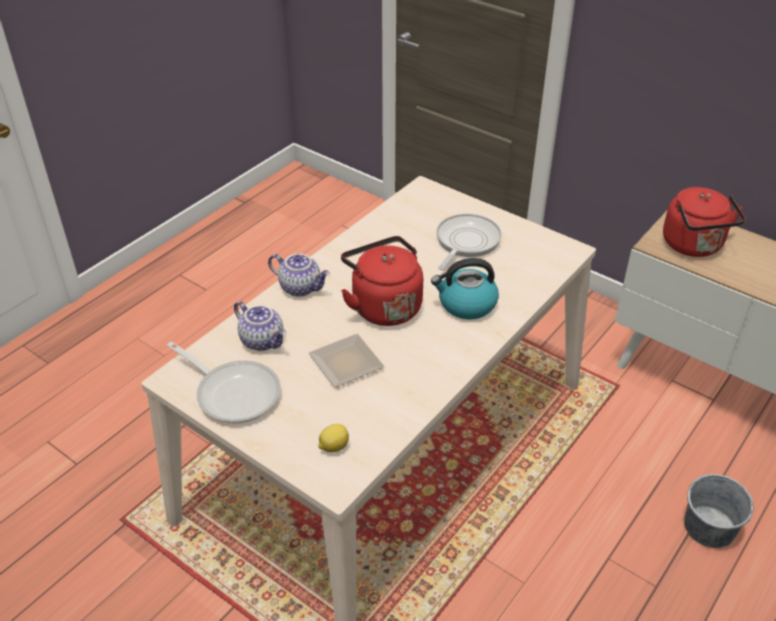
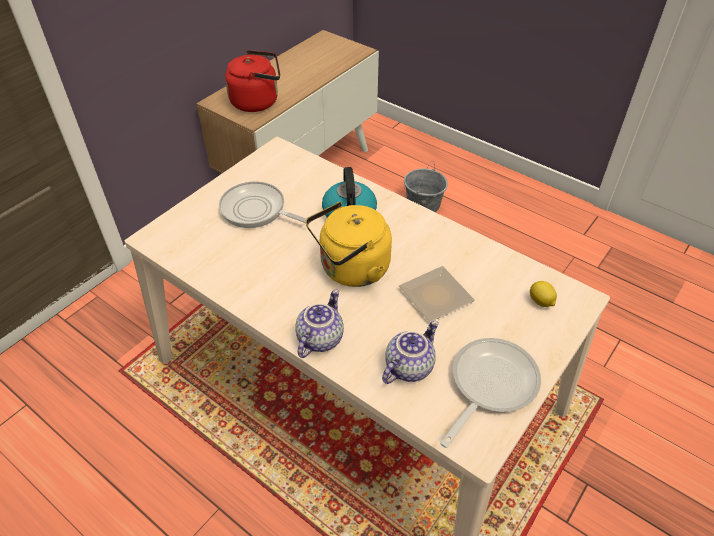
camera: 90 degrees left, 5 degrees up
(383, 305) = (351, 270): red kettle -> yellow kettle

